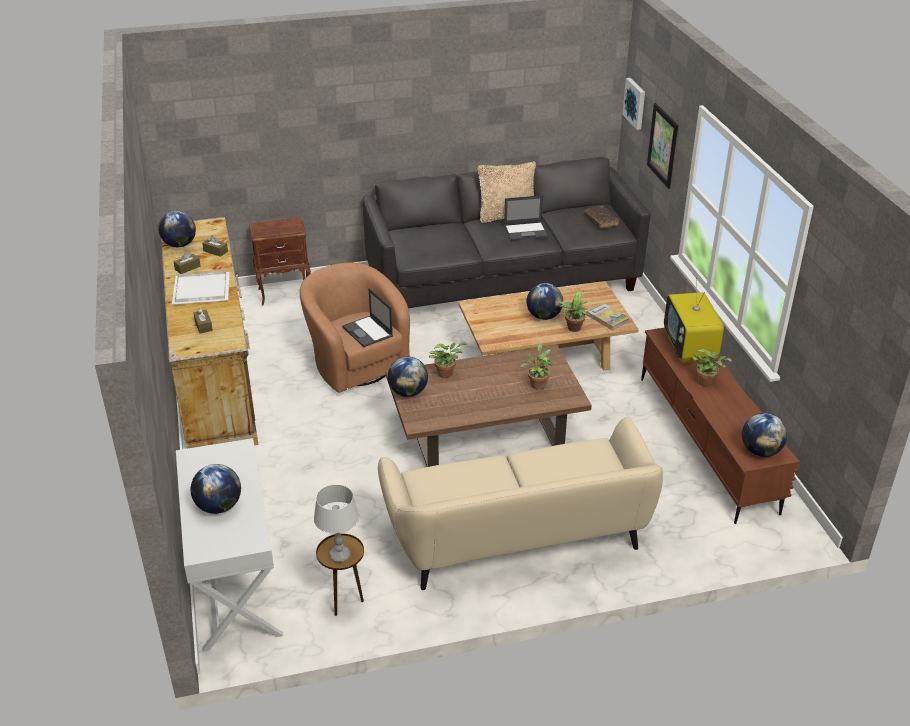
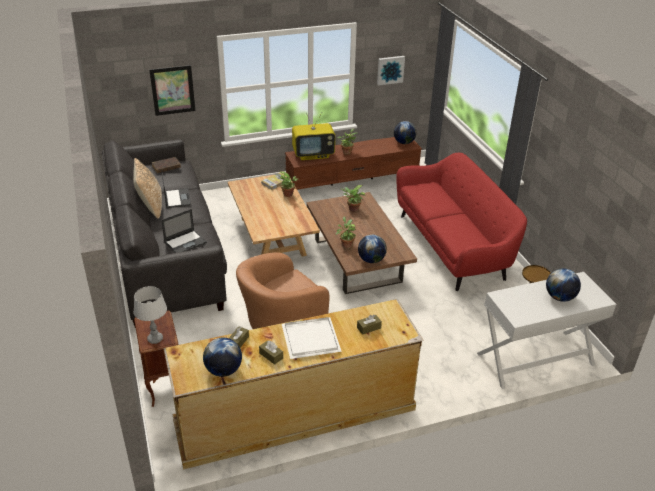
camera: 95 degrees left, 0 degrees up
(340, 555) = (540, 274): grey table lamp -> grey table lamp (155, 339)
(368, 332) = (295, 284): laptop -> laptop (186, 242)
(519, 539) = (452, 246): beige sofa -> red sofa
(543, 316) = (274, 205): globe -> none
(635, 103) = (114, 87): picture -> picture (390, 69)

